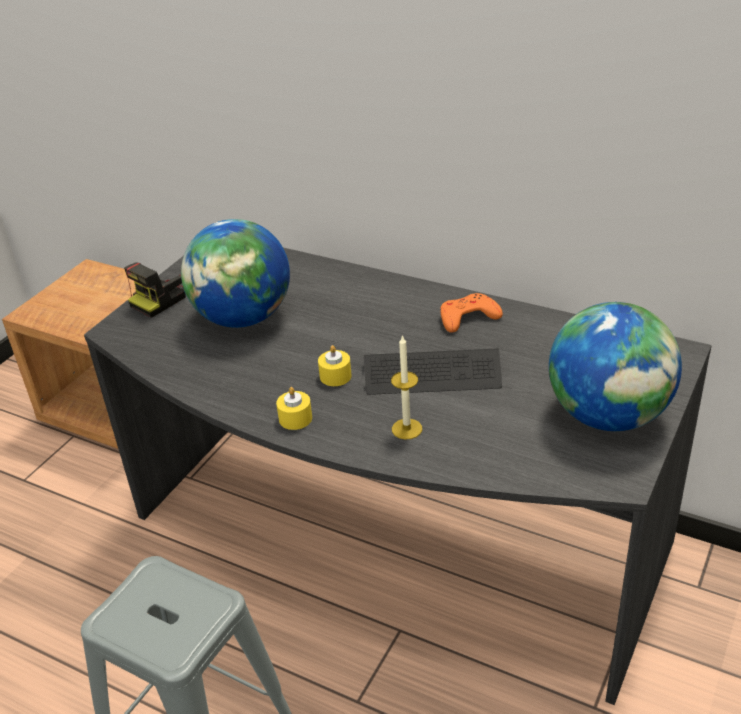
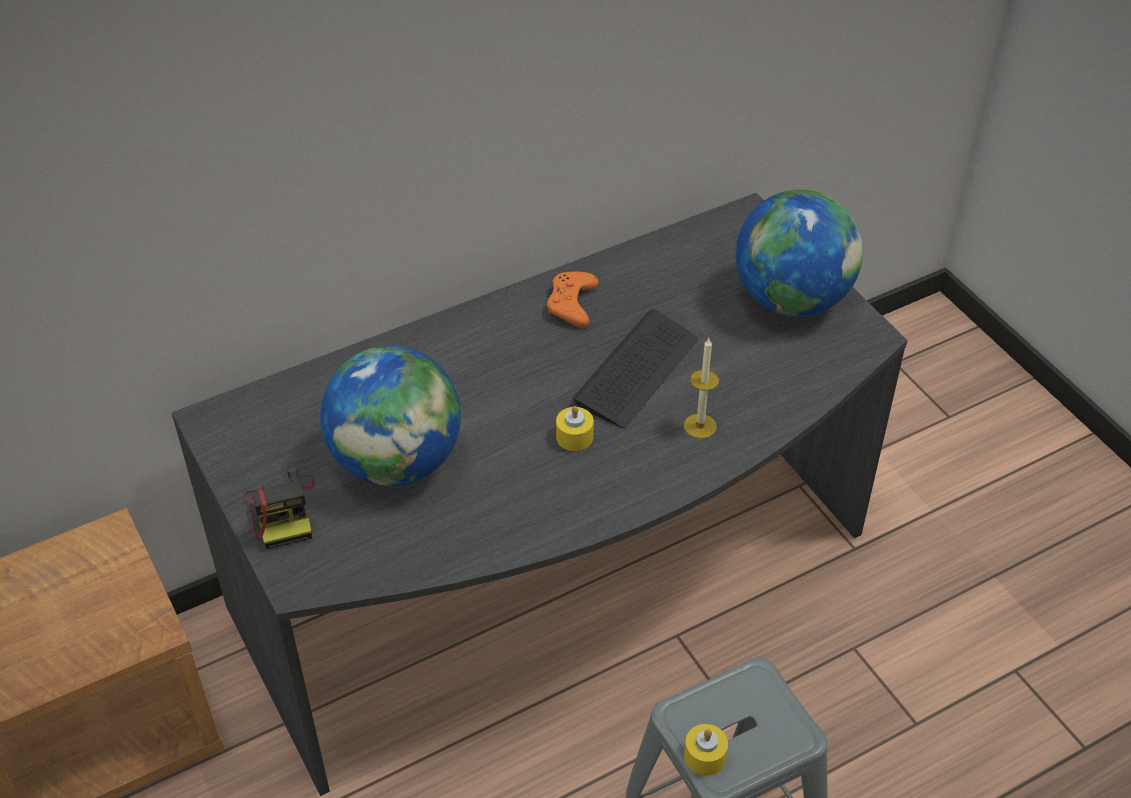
camera: 60 degrees left, 10 degrees up
(295, 418) = (614, 494): yellow candle -> yellow candle (704, 757)

